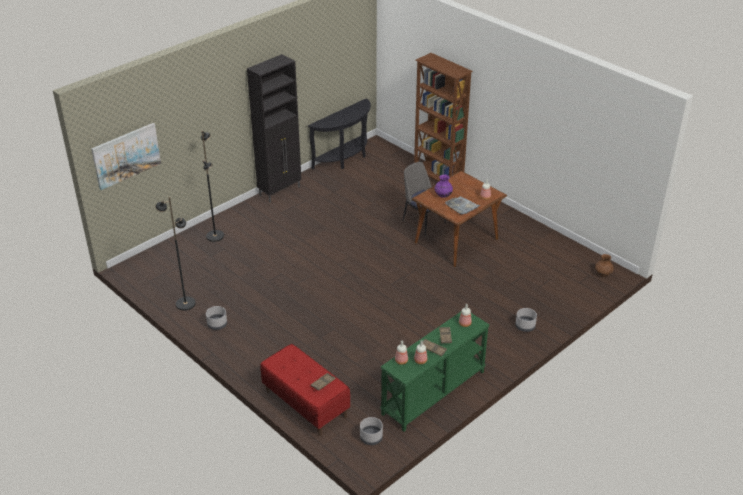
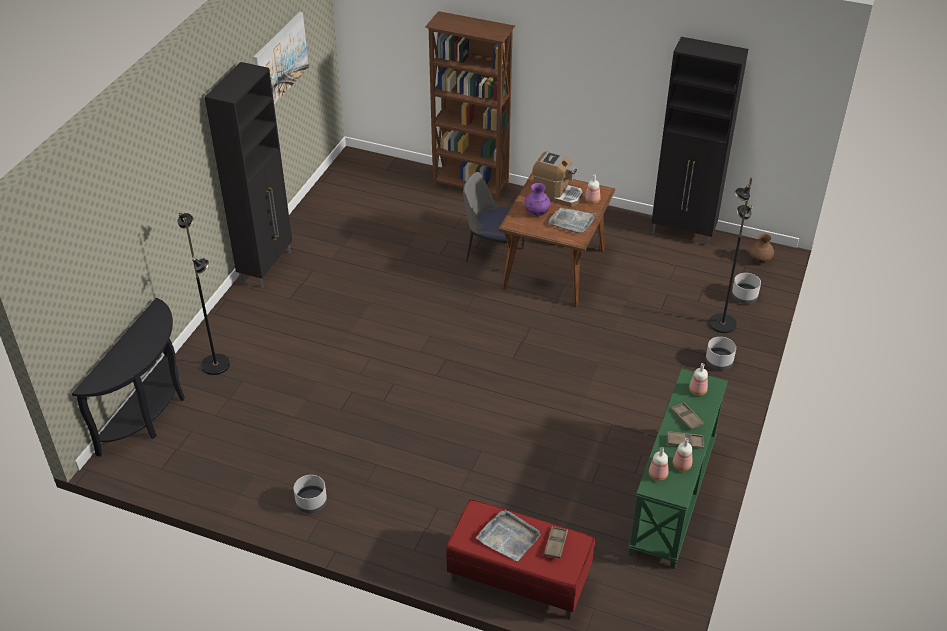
camera: 25 degrees left, 5 degrees up
(126, 155) = (78, 287): picture -> picture (280, 62)
(185, 303) = (241, 486): black floor lamp -> black floor lamp (722, 323)
(298, 370) = (509, 537): none -> grey tray
(345, 158) = (327, 192): black console table -> black console table (150, 413)
(371, 438) = (639, 595): grey planter -> grey planter (744, 297)
(464, 188) = (557, 194): none -> coffee machine
(561, 243) = (683, 233): none -> black cabinet

